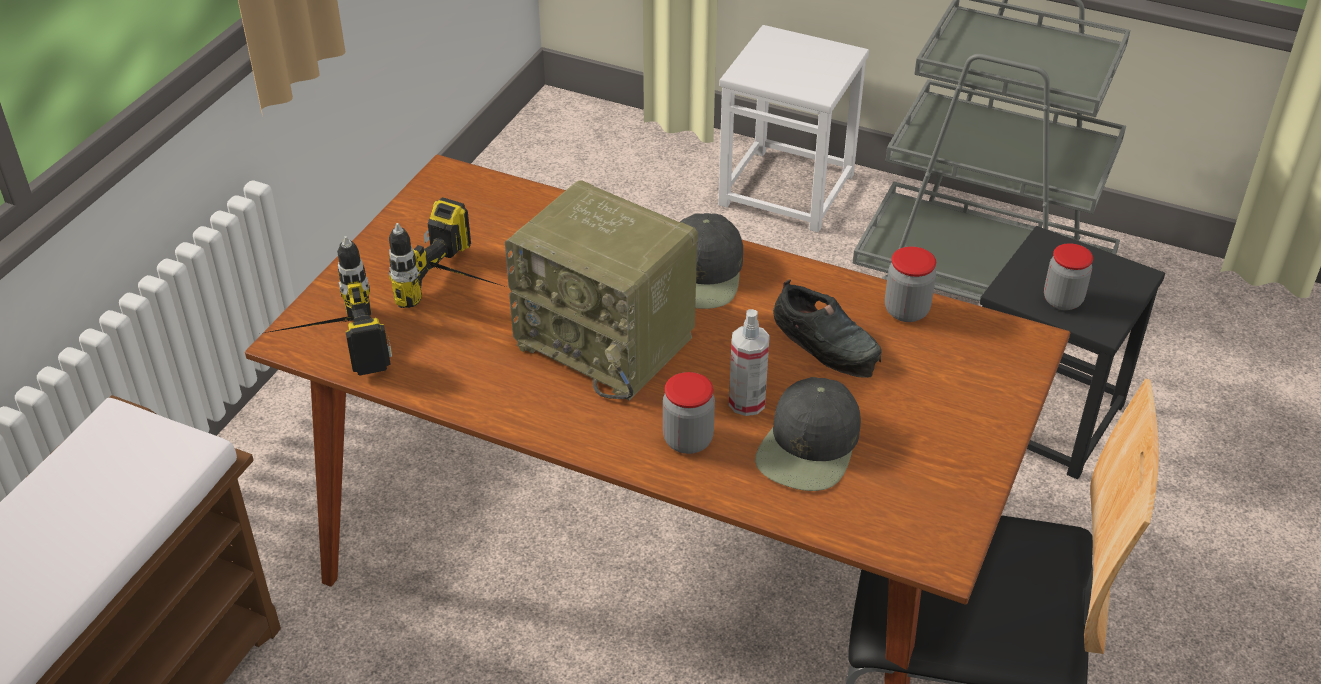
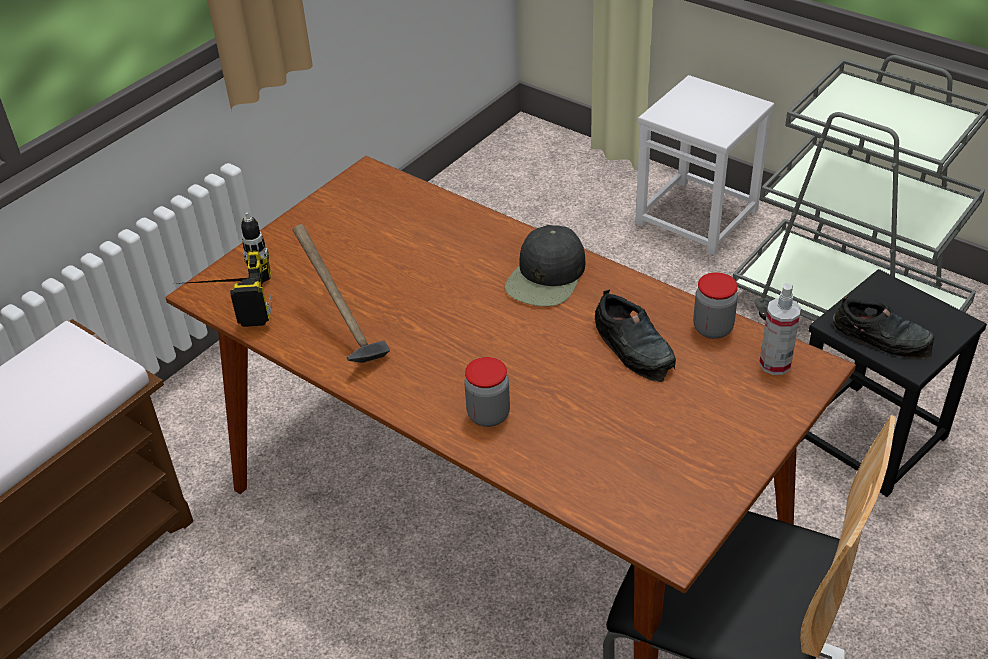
camera: 15 degrees right, 0 degrees up
(462, 289) = (348, 266): power drill -> none
(483, 369) = (342, 334): none -> hammer
(608, 341) = (451, 323): radio -> none
(747, 402) = (548, 390): spray bottle -> spray bottle (775, 364)
(809, 447) = (589, 435): black cap -> none
(1062, 300) = (883, 337): jar -> black shoe

